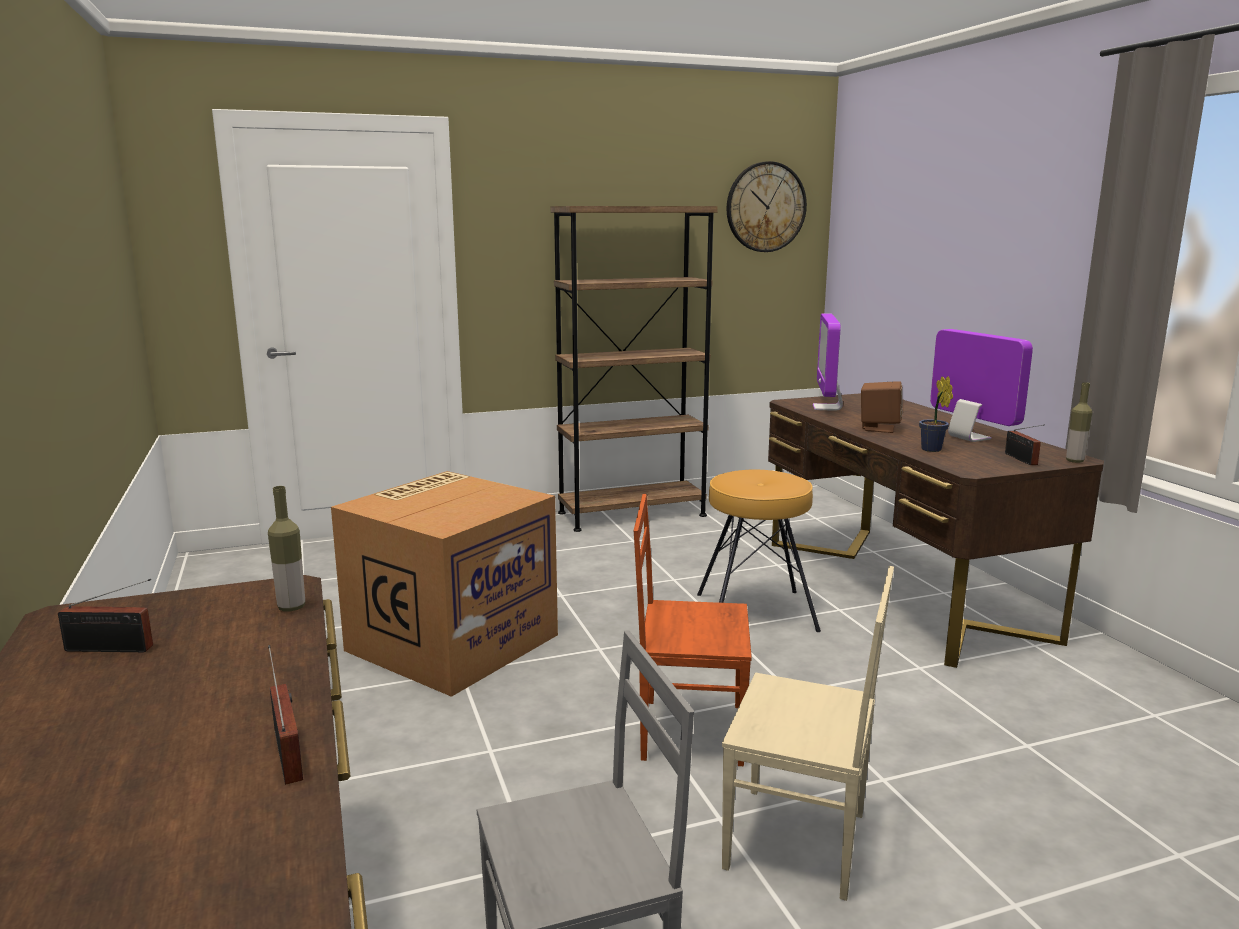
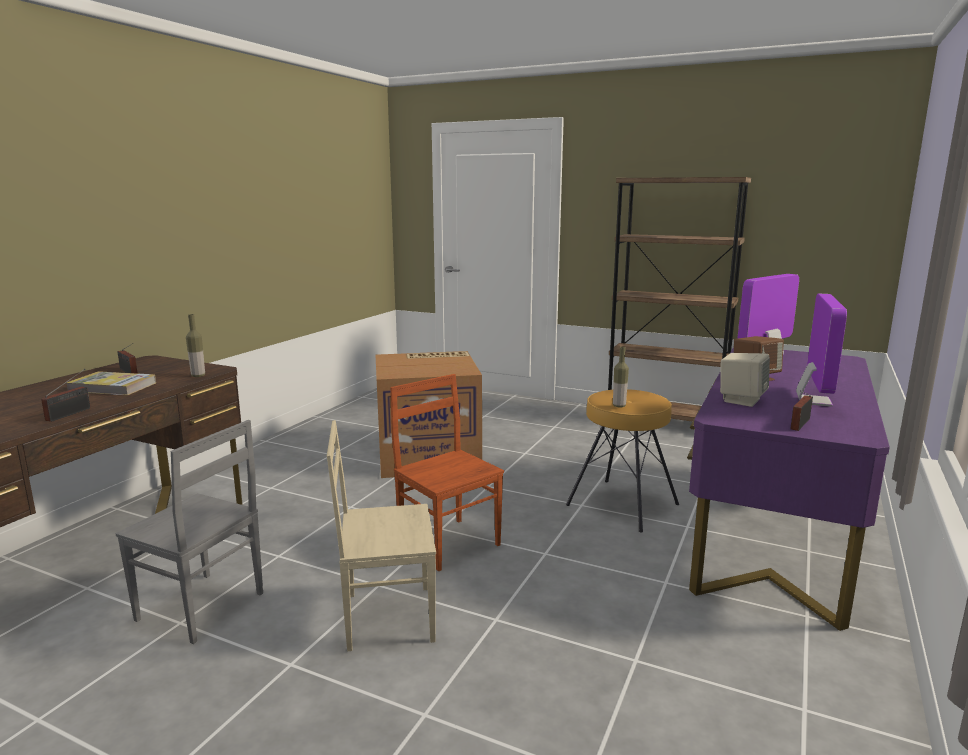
camera: 45 degrees right, 0 degrees up
(188, 682) = (113, 387): none -> book
(765, 207) = (834, 177): wall clock -> none
(798, 843) = (387, 616): beige chair -> beige chair turned 105 degrees clockwise
(900, 587) = (773, 533): brown desk -> purple desk
(932, 450) = (741, 400): potted plant -> beige speaker
(1074, 461) = (851, 438): bottle -> bottle (619, 406)

